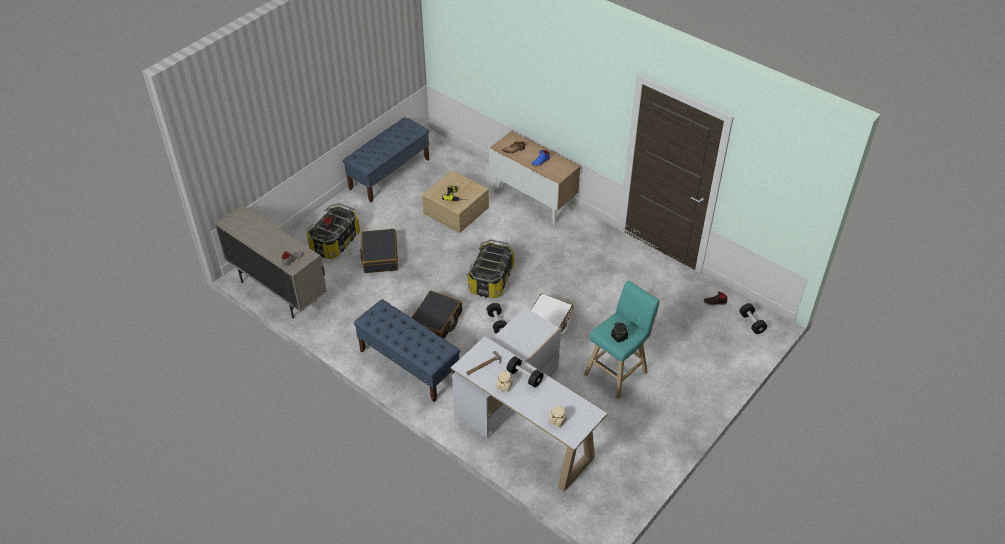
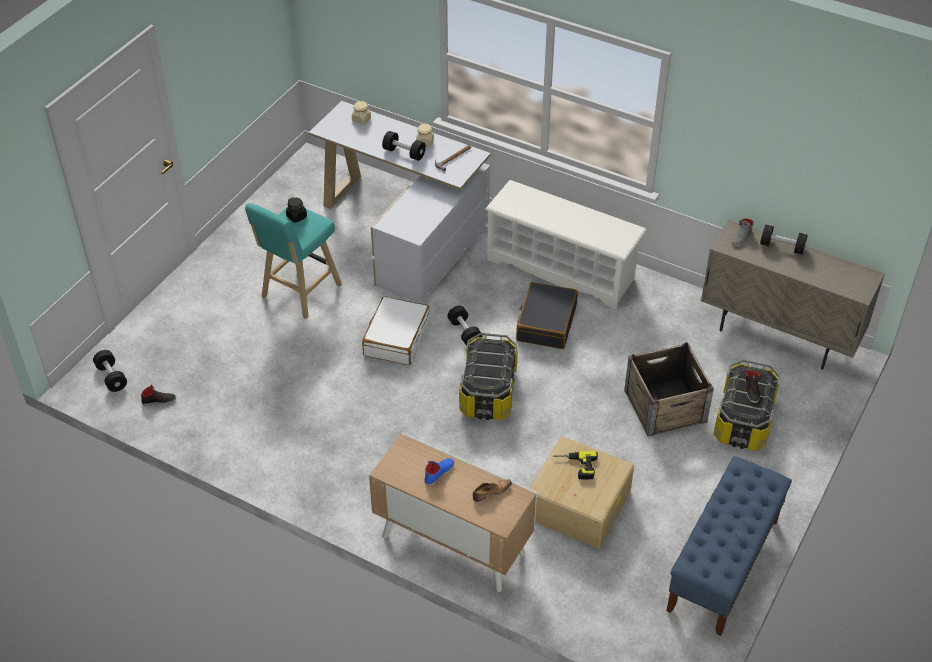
camera: 170 degrees right, 0 degrees up
(269, 249) = (782, 247): none -> black dumbbell
(380, 256) = (664, 405): black suitcase -> crate
(408, 364) = (561, 269): blue bench -> white shoe rack

